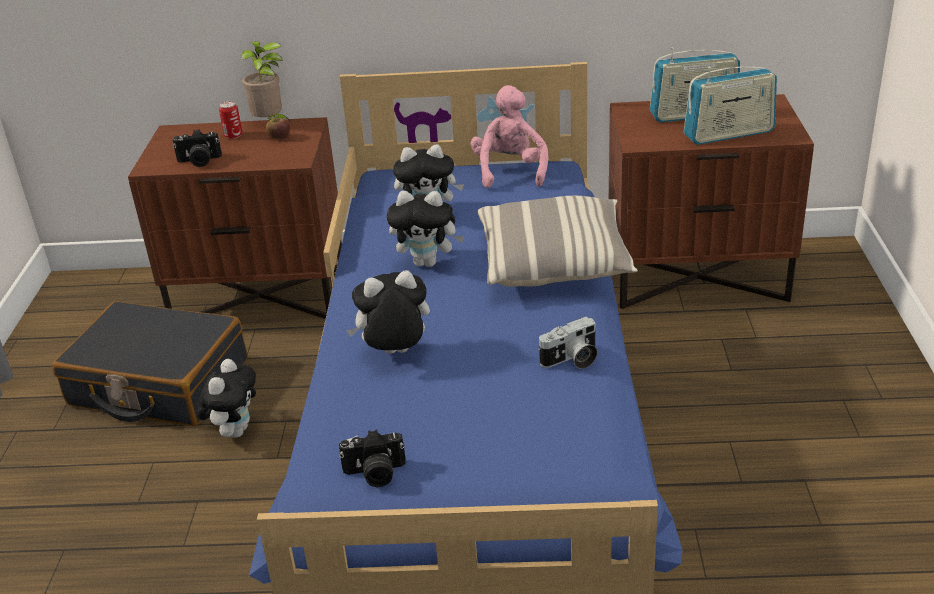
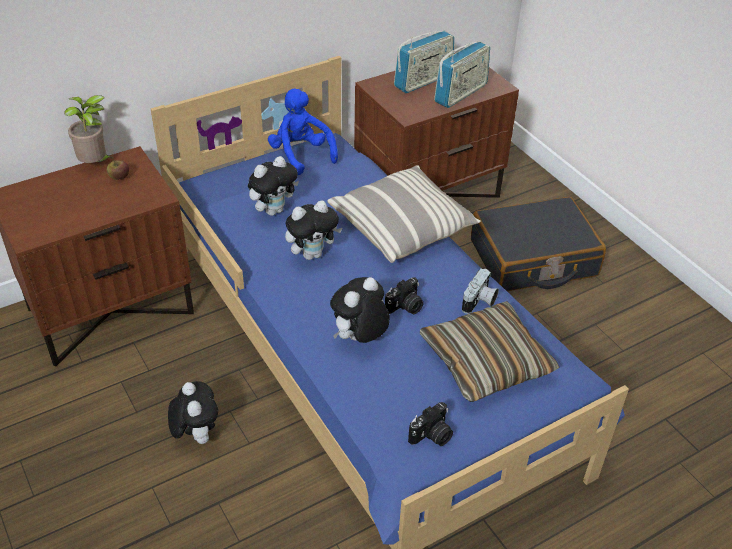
camera: 35 degrees left, 10 degrees up
(158, 383) = (92, 419): black suitcase -> black suitcase (533, 259)
(199, 161) = (70, 220): camera -> camera (405, 307)
(233, 135) = (74, 185): can -> none
(510, 171) = (301, 155): pink plush toy -> blue plush toy
(516, 422) = (486, 361): none -> pillow

